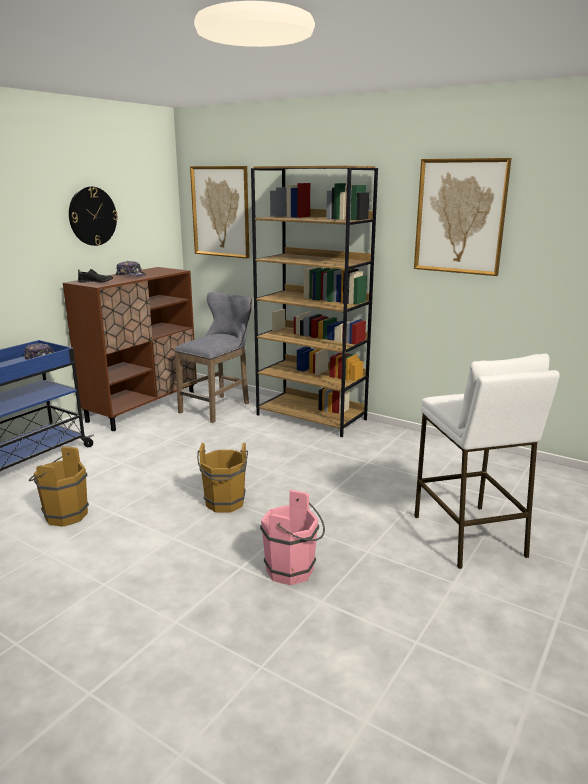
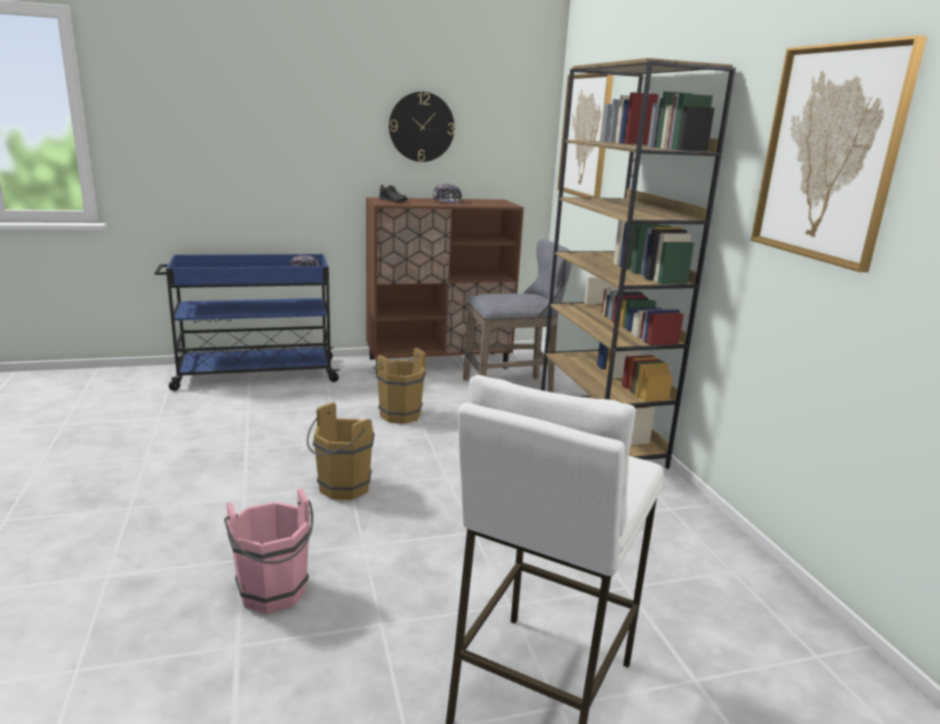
camera: 40 degrees right, 0 degrees up
(63, 515) = (212, 432): brown bucket -> brown bucket (398, 414)

